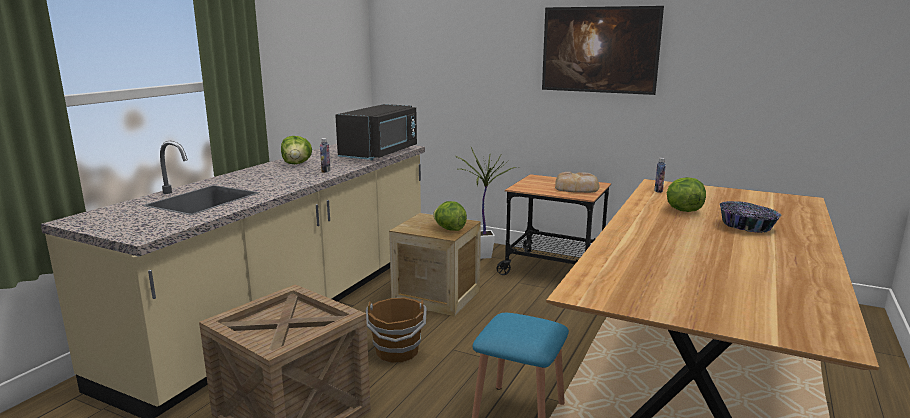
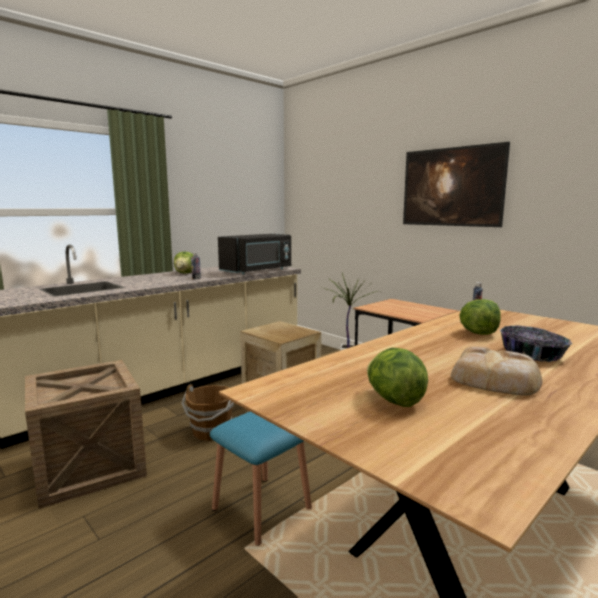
camera: 20 degrees right, 5 degrees down
(449, 229) = (287, 335): lettuce -> lettuce (394, 400)
(577, 188) = (420, 311): bread -> bread (496, 379)

